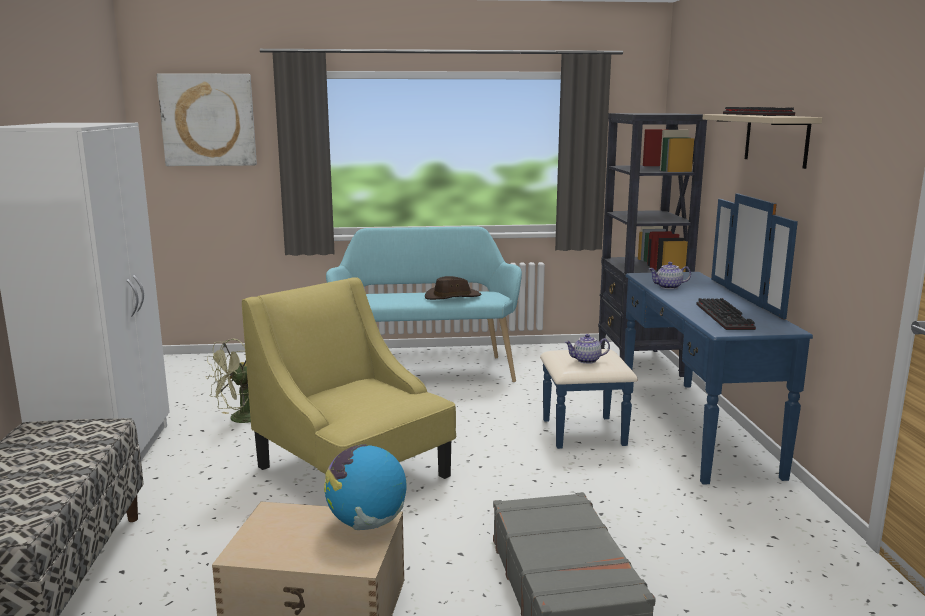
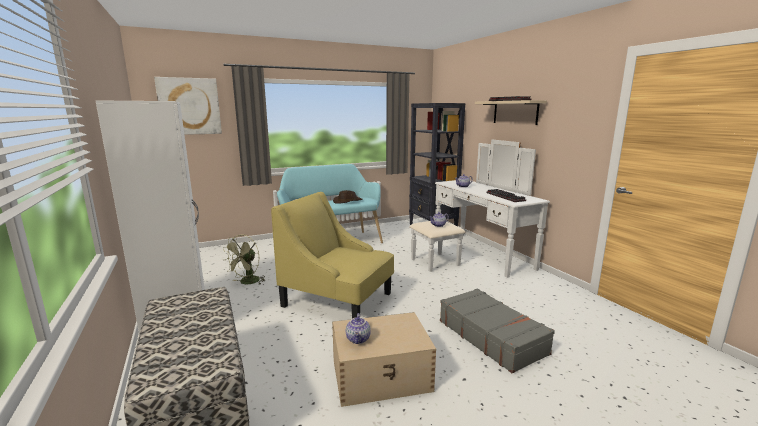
camera: 20 degrees left, 0 degrees up
(271, 537) = (358, 339): none -> teapot
(366, 523) = (402, 321): globe -> none
(669, 429) = (471, 255): blue dresser -> white dresser

